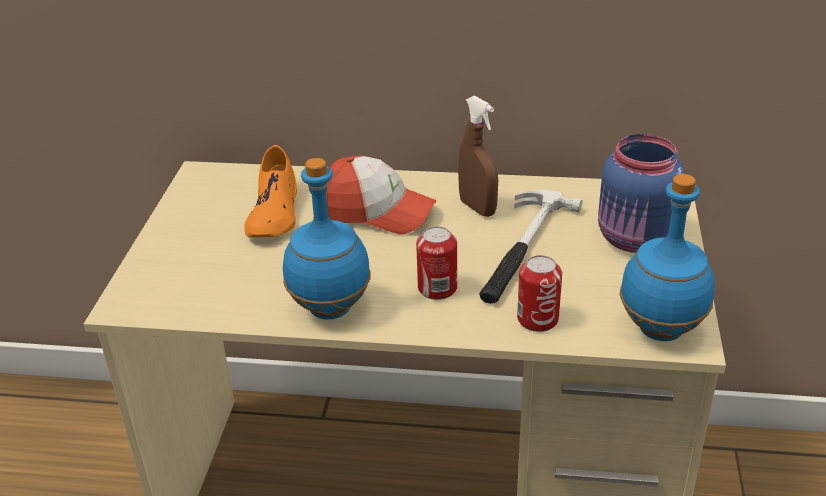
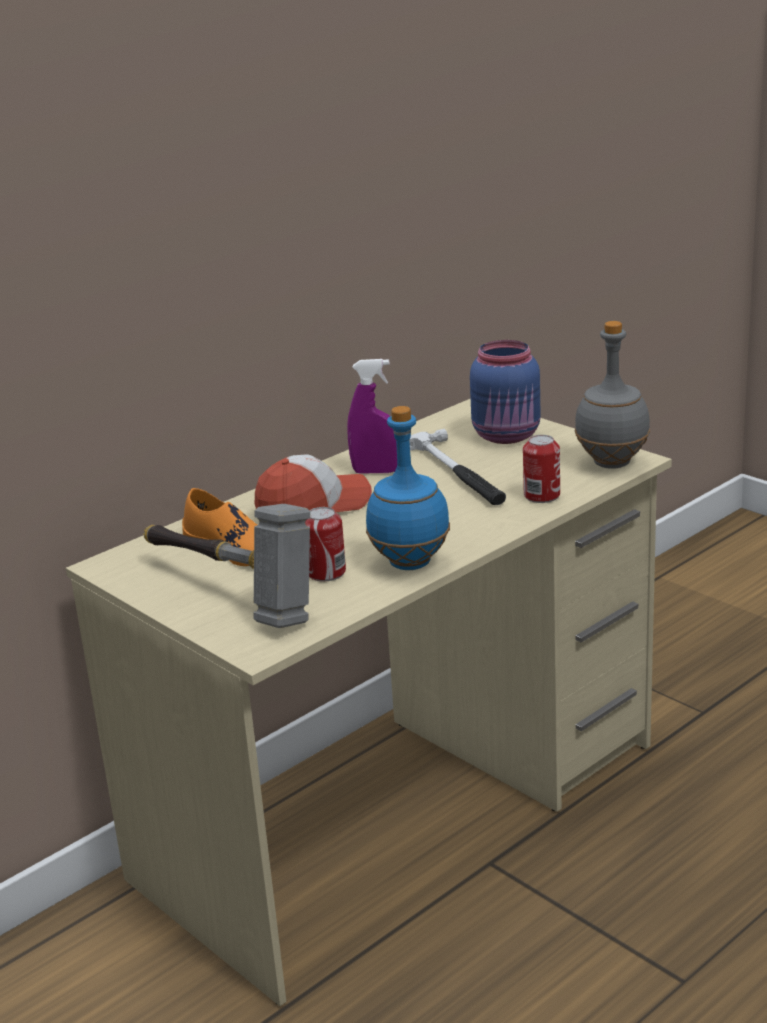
camera: 50 degrees left, 10 degrees down
(199, 248) = (230, 595): none -> hammer
(437, 288) = (451, 517): can -> can (326, 572)
(477, 208) = (376, 471): brown spray bottle -> purple spray bottle
(659, 329) = (611, 463): blue bottle -> grey bottle

